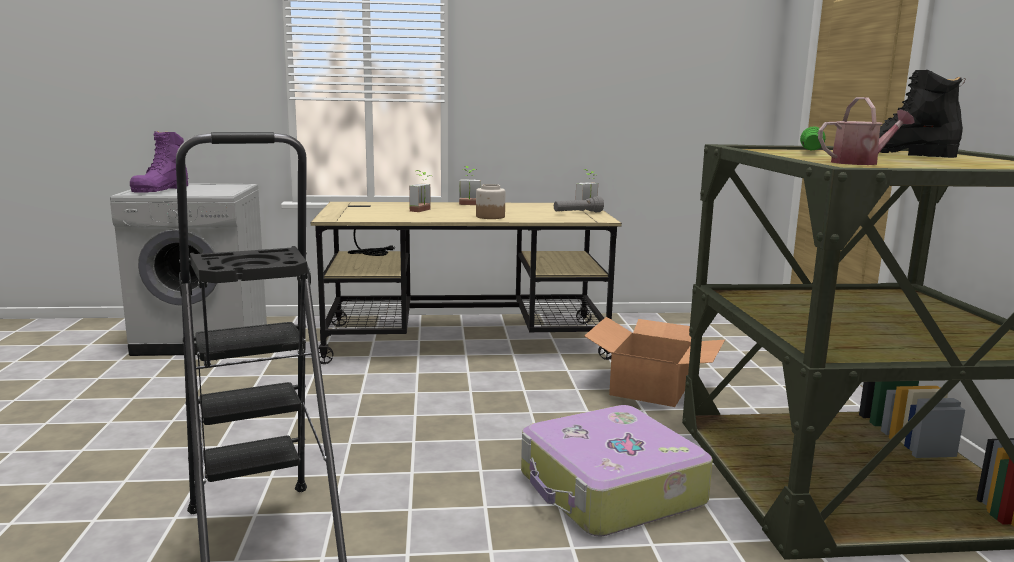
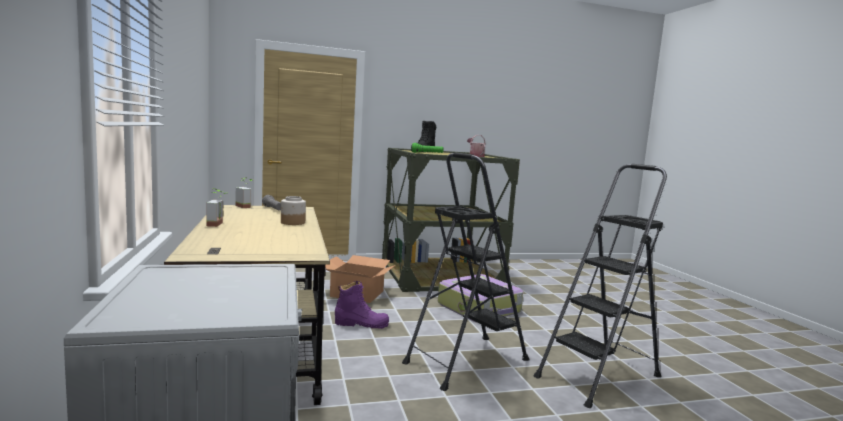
camera: 100 degrees left, 5 degrees down
(161, 189) = (209, 305): purple boot -> purple boot (361, 324)
(377, 441) = (465, 361): none -> step ladder
(424, 210) = (256, 234): potted plant -> none

